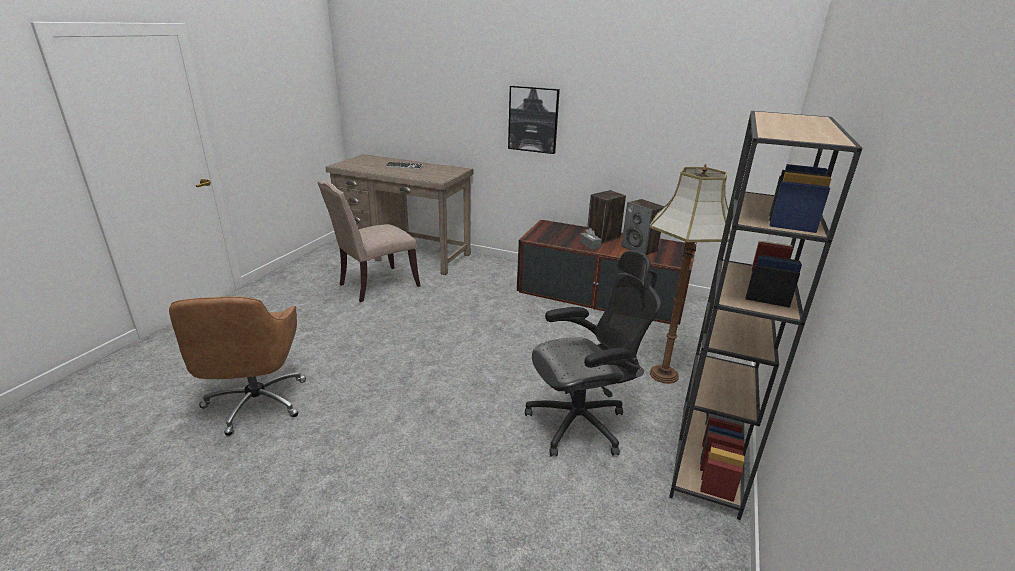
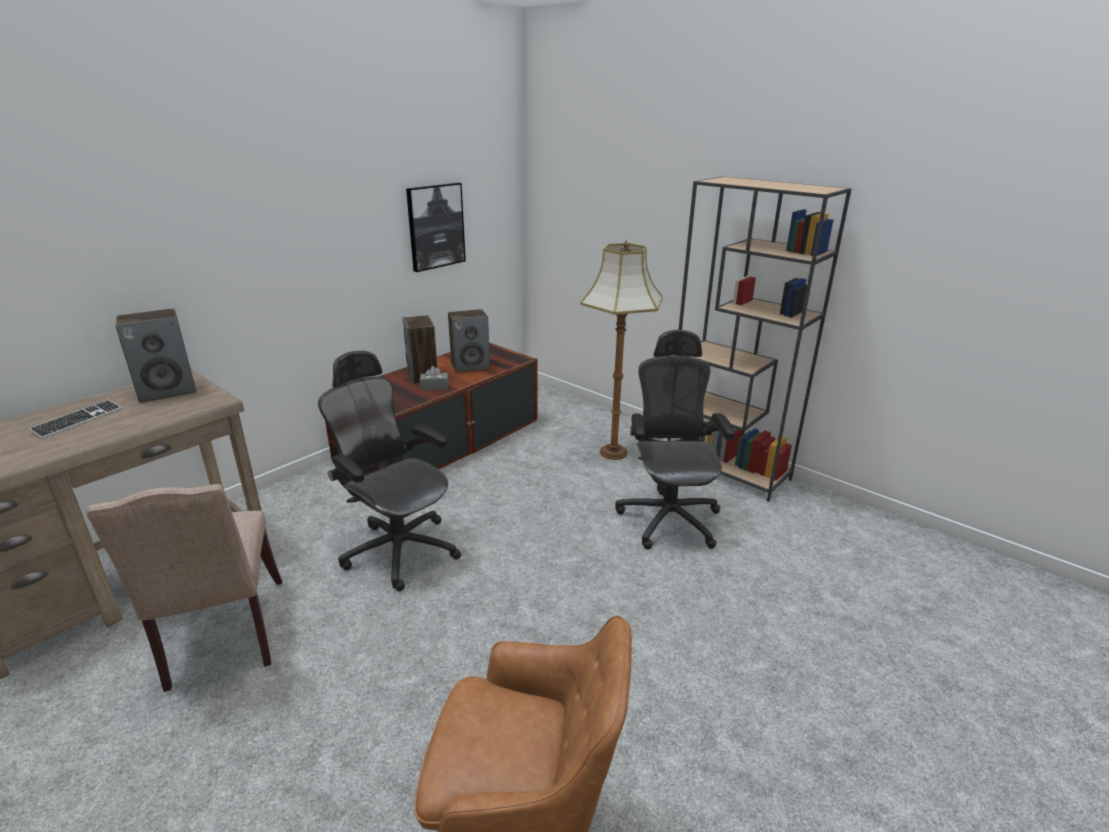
camera: 70 degrees left, 0 degrees up
(444, 170) = (168, 391): none -> speaker
(465, 310) = (398, 548): none -> office chair
(533, 119) = (273, 258): picture -> picture (435, 226)

